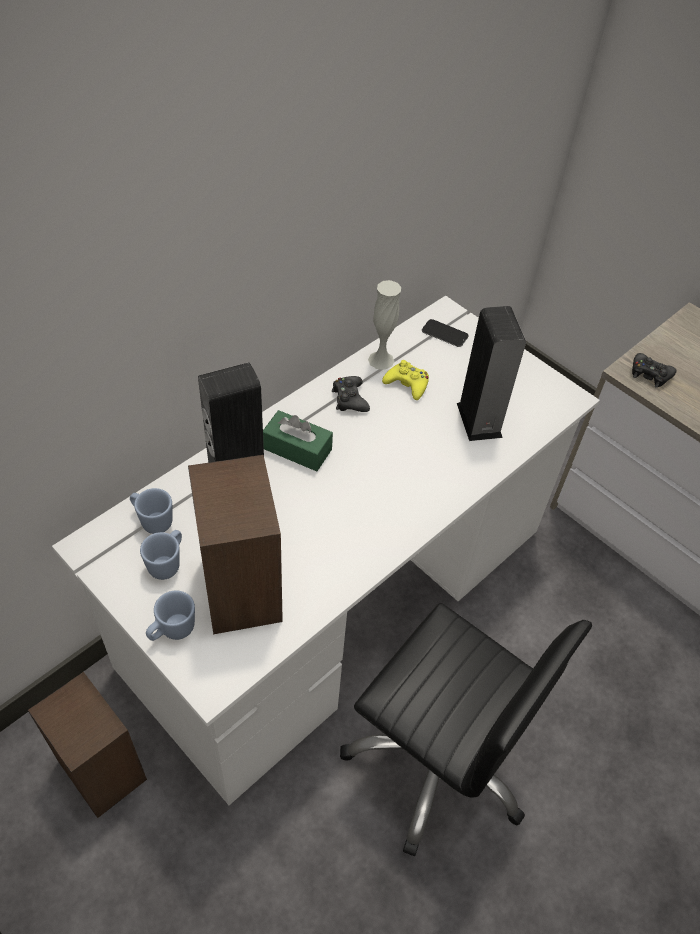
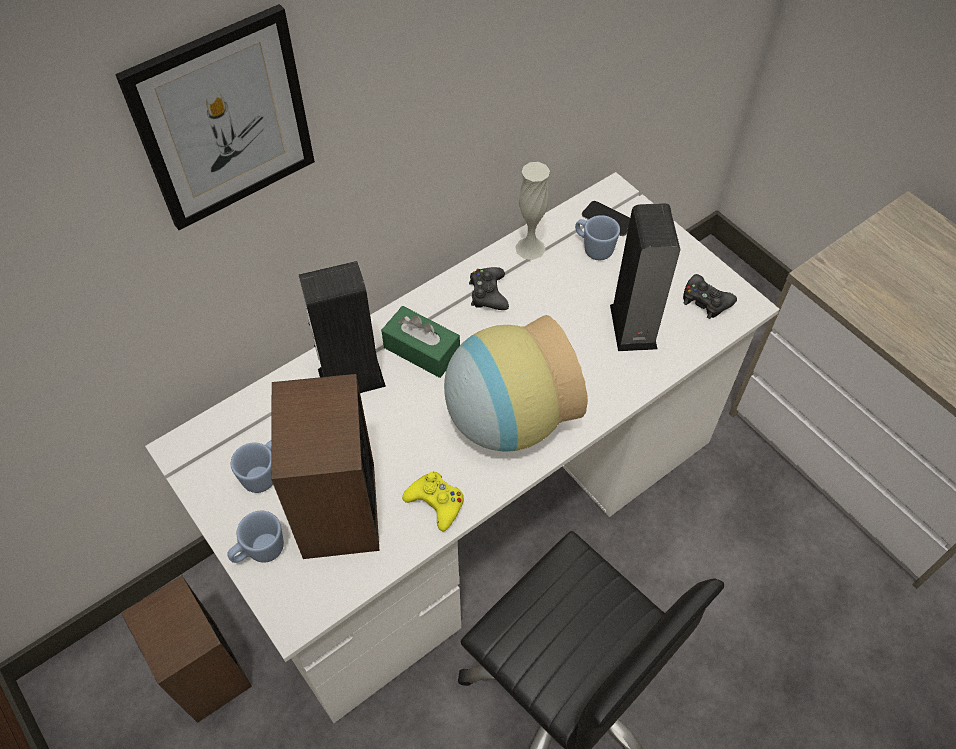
camera: 10 degrees right, 5 degrees up
(141, 232) = (223, 120): none -> picture
(152, 520) = (254, 424): blue mug -> blue mug (593, 248)
(380, 502) = (506, 418): none -> vase
(407, 384) = (556, 279): yellow game controller -> yellow game controller (436, 503)
(649, 374) = (845, 280): black game controller -> black game controller (705, 301)

